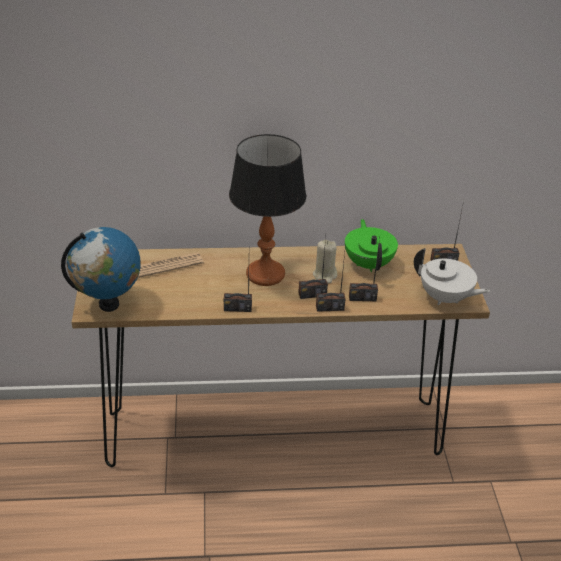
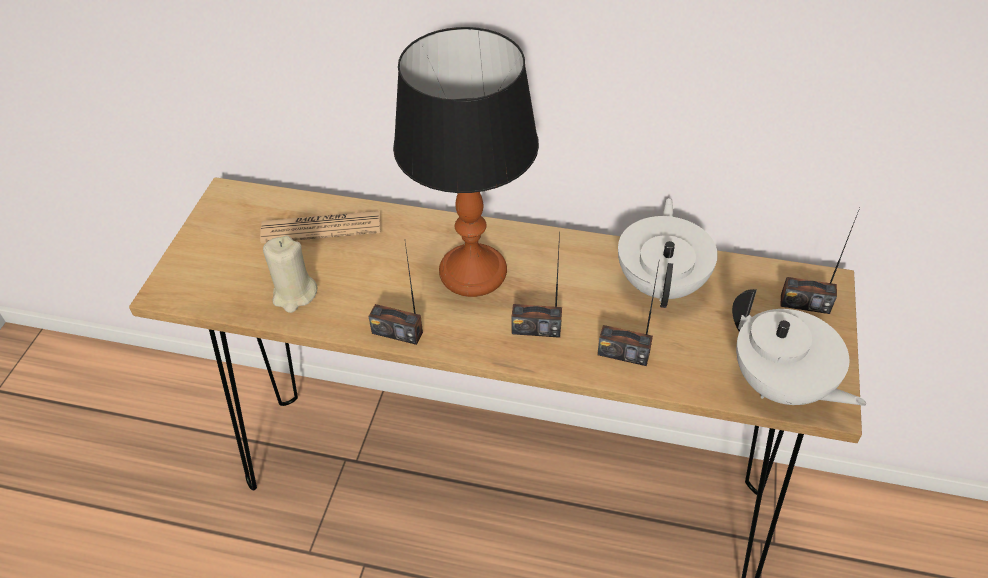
camera: 20 degrees right, 10 degrees up
(109, 304) = (199, 285): globe -> none
(325, 275) = (574, 293): beige candle -> beige candle (294, 295)
(330, 307) = (556, 363): radio -> none
(368, 264) = (662, 283): green teapot -> white teapot

